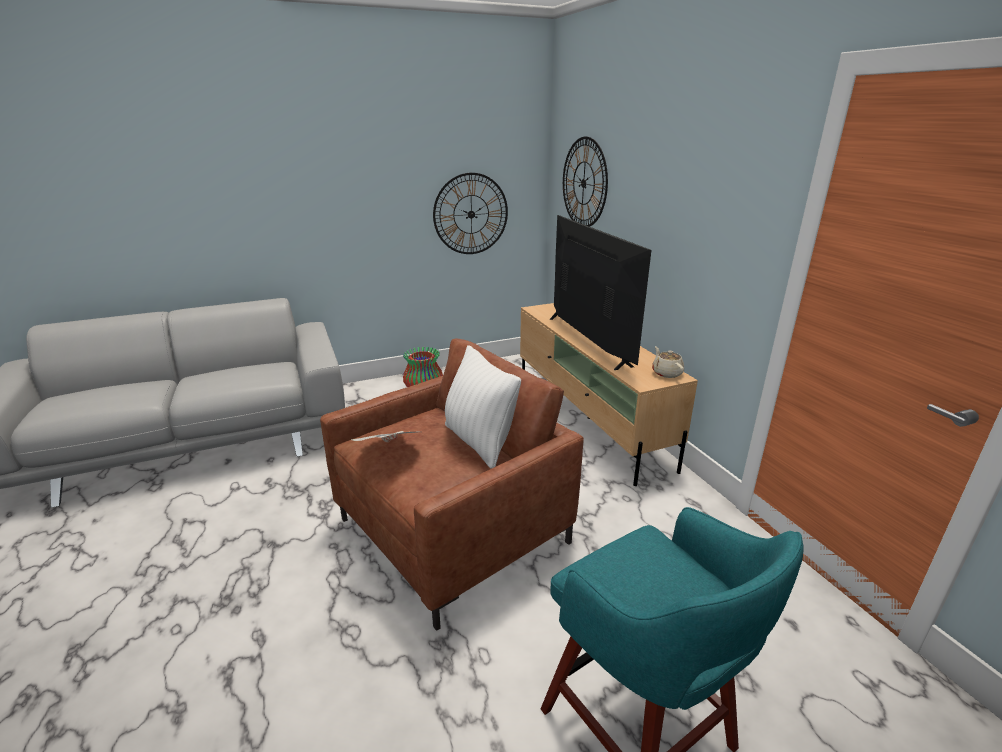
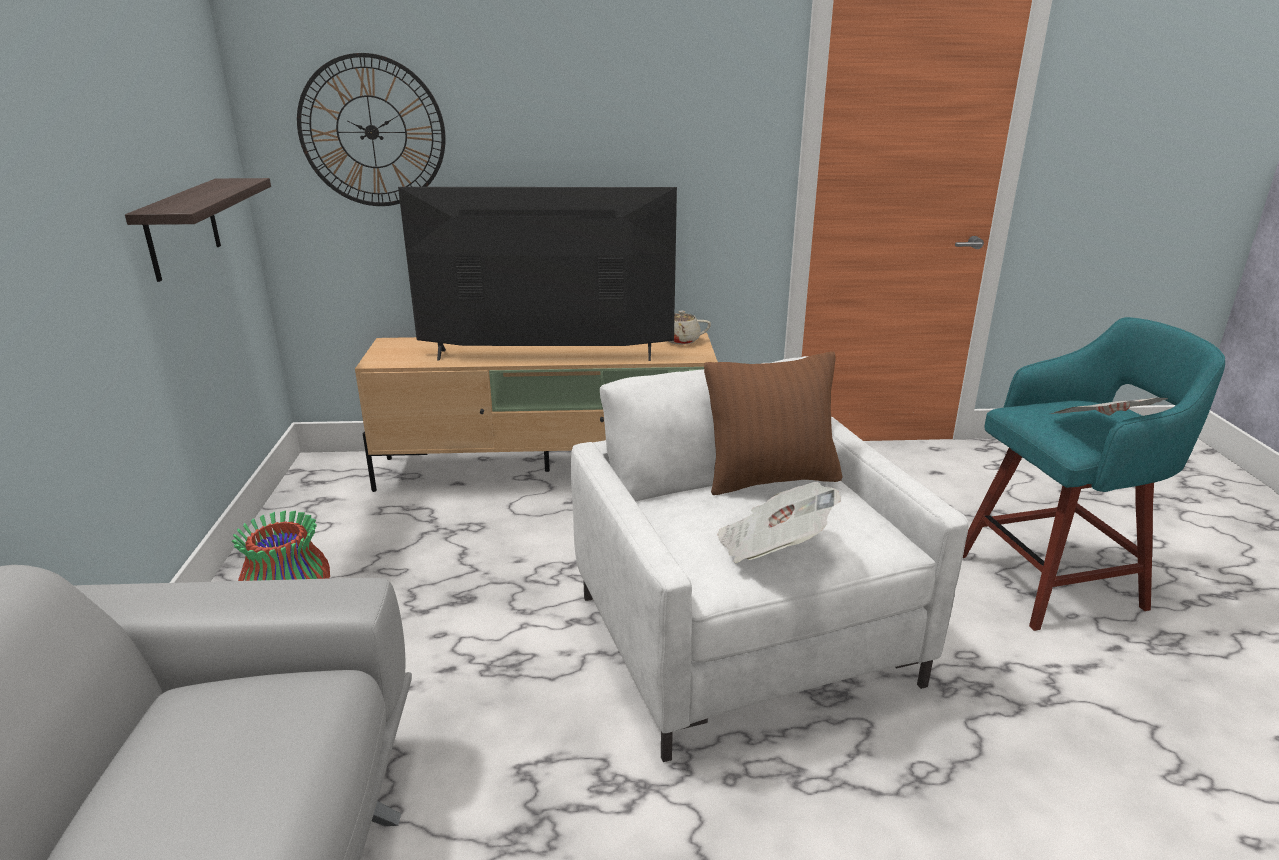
camera: 70 degrees left, 0 degrees up
(453, 531) = (744, 639): brown armchair -> white armchair
(471, 214) = (182, 229): wall clock -> shelf
(479, 442) = (771, 479): white pillow -> brown pillow
(628, 589) = (1099, 430): none -> newspaper

